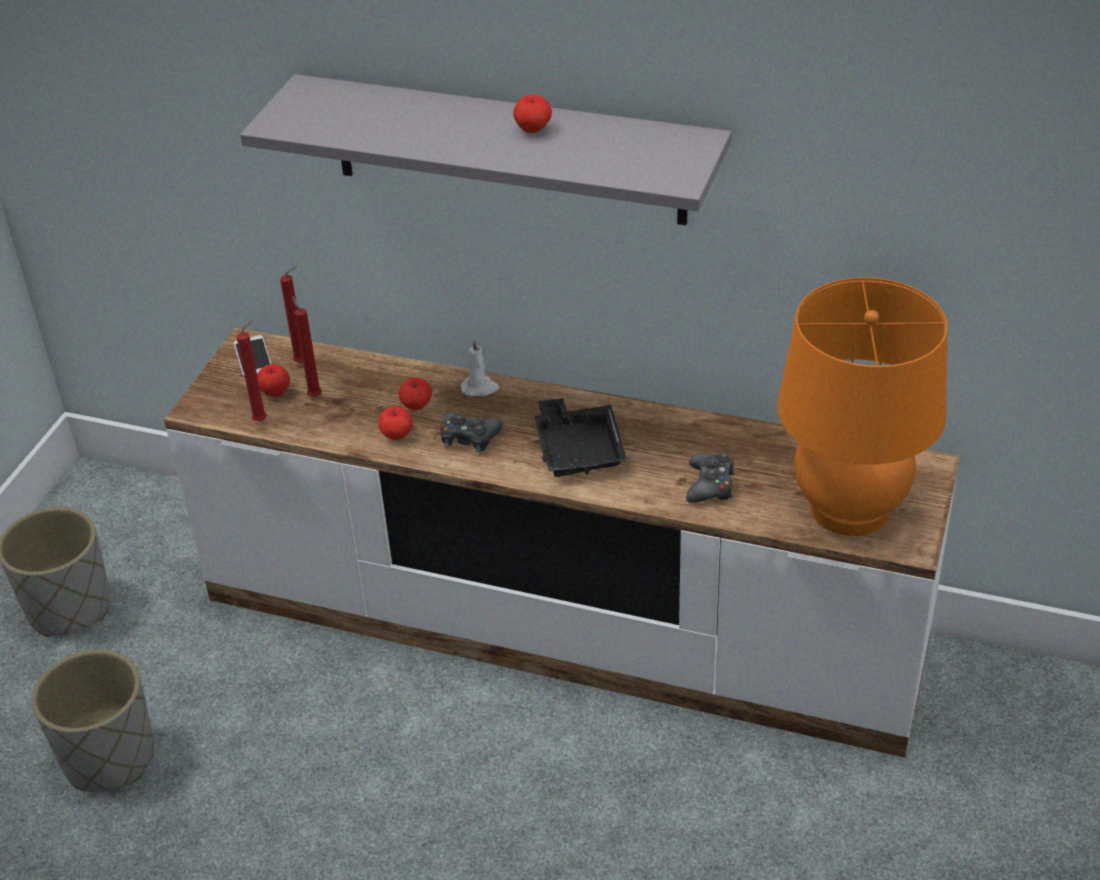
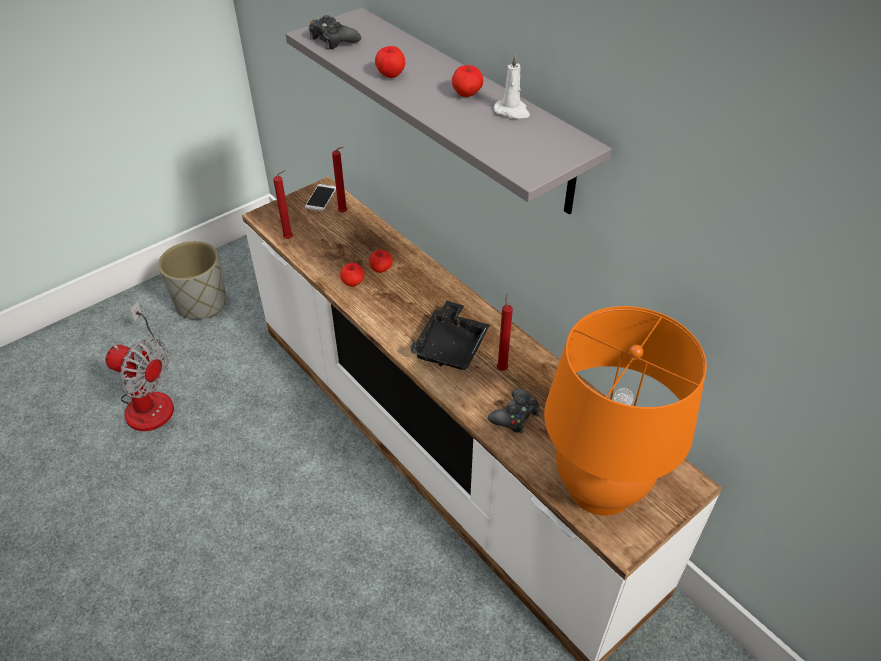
camera: 30 degrees right, 5 degrees up
(108, 757) = (150, 398): grey planter -> fan
(275, 392) = (312, 224): apple -> apple (391, 75)
(314, 395) = (331, 236): red candle -> red candle (502, 368)
(469, 437) = (392, 305): black game controller -> black game controller (333, 40)
(480, 388) = (428, 275): white candle -> white candle (512, 111)

